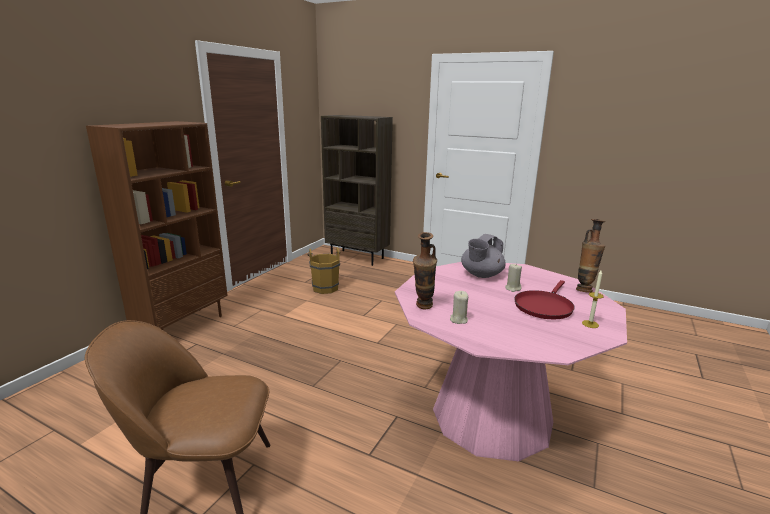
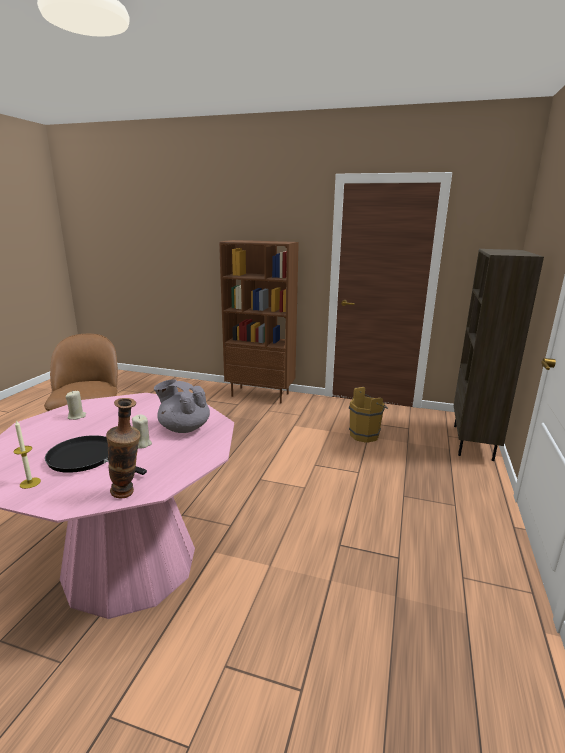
camera: 80 degrees right, 0 degrees up
(423, 308) = (106, 403): vase -> none
(544, 306) = (87, 459): red frying pan -> black frying pan

